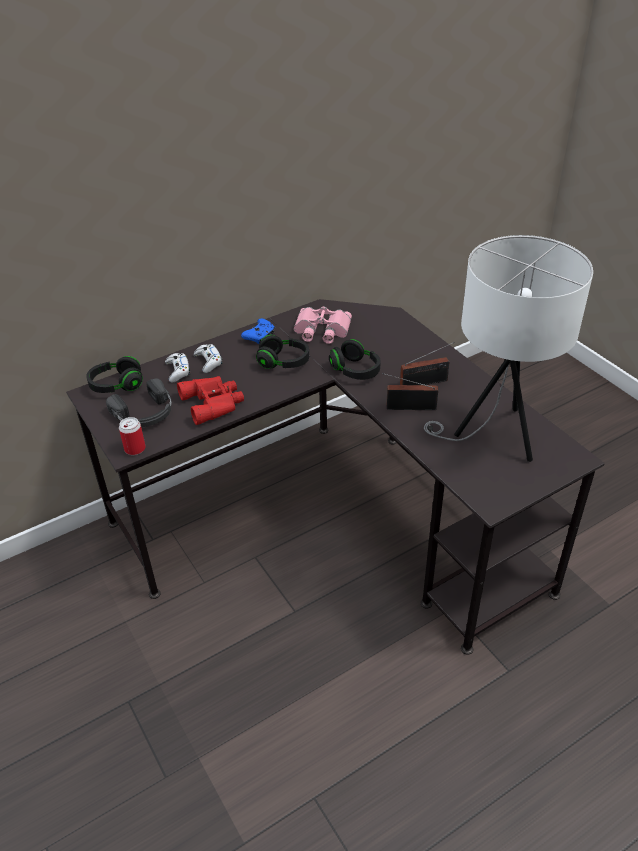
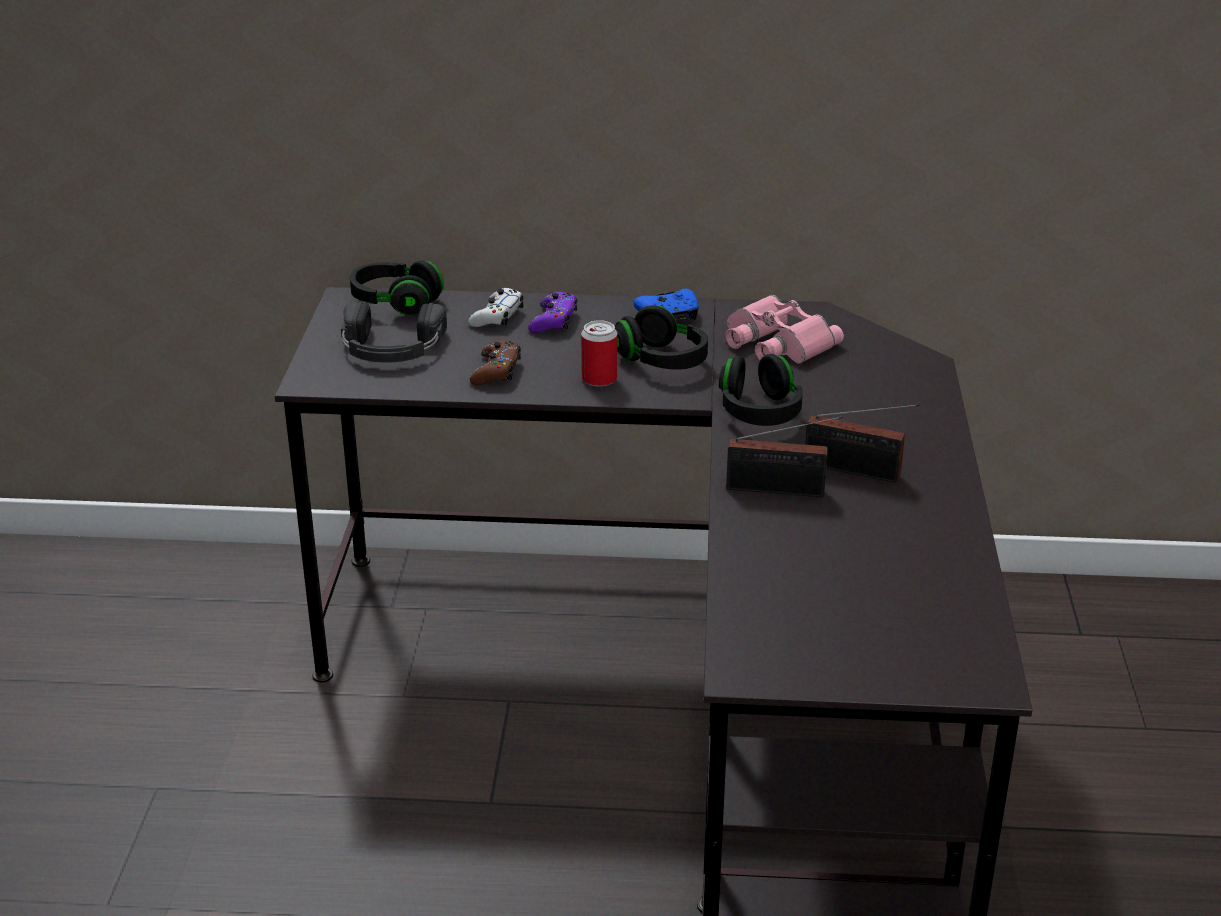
camera: 35 degrees right, 10 degrees down
(135, 449) = (326, 382): can -> can (599, 379)
(208, 361) = (553, 321): white game controller -> purple game controller
(213, 402) = (496, 371): red binoculars -> brown game controller
(408, 407) = (781, 490): radio -> radio turned 150 degrees clockwise
(494, 435) = (877, 586): white table lamp -> none

